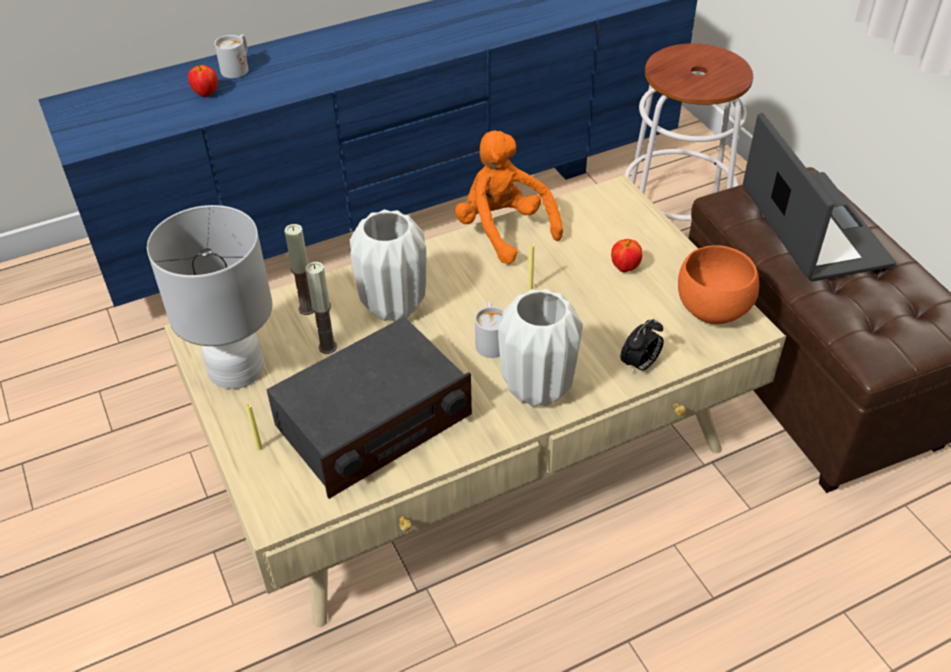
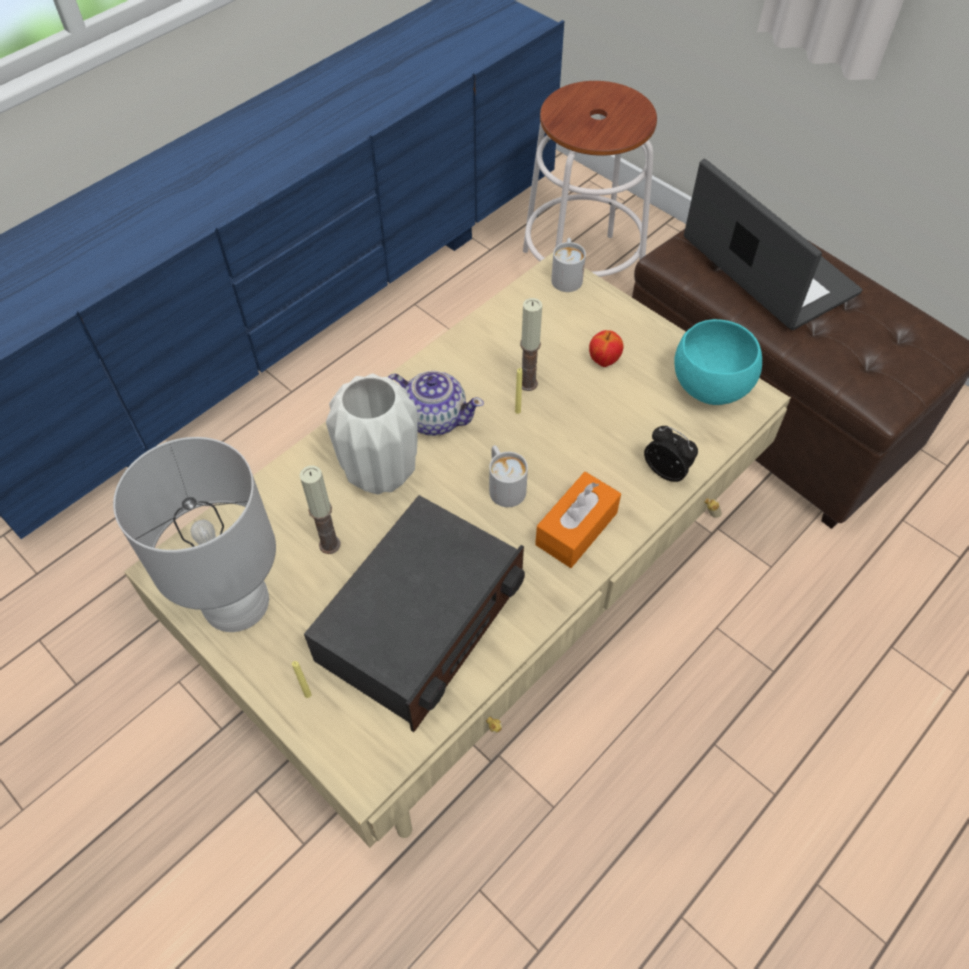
camera: 20 degrees left, 10 degrees up
(206, 94) = (59, 266): apple -> none
(238, 68) = (83, 221): white mug -> white mug (566, 276)
(307, 308) = (285, 503): candle -> candle (528, 383)
(457, 276) = (434, 417): none -> teapot
(503, 230) = (459, 347): orange plush toy -> none
(537, 388) = (576, 528): white vase -> orange tissue box
(640, 365) = (667, 471): alarm clock -> alarm clock turned 75 degrees counterclockwise
(711, 311) = (709, 389): orange bowl -> turquoise bowl

